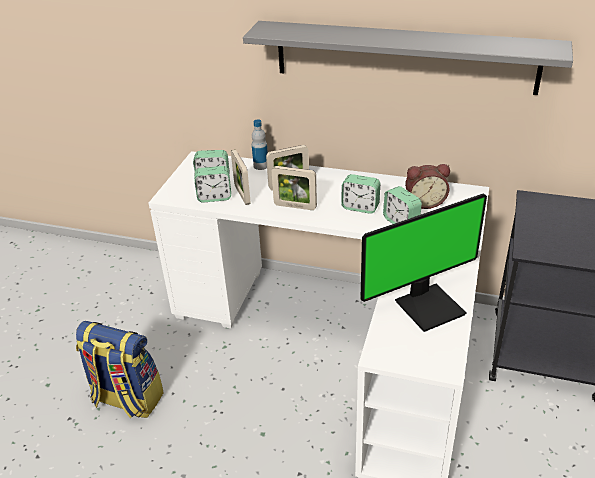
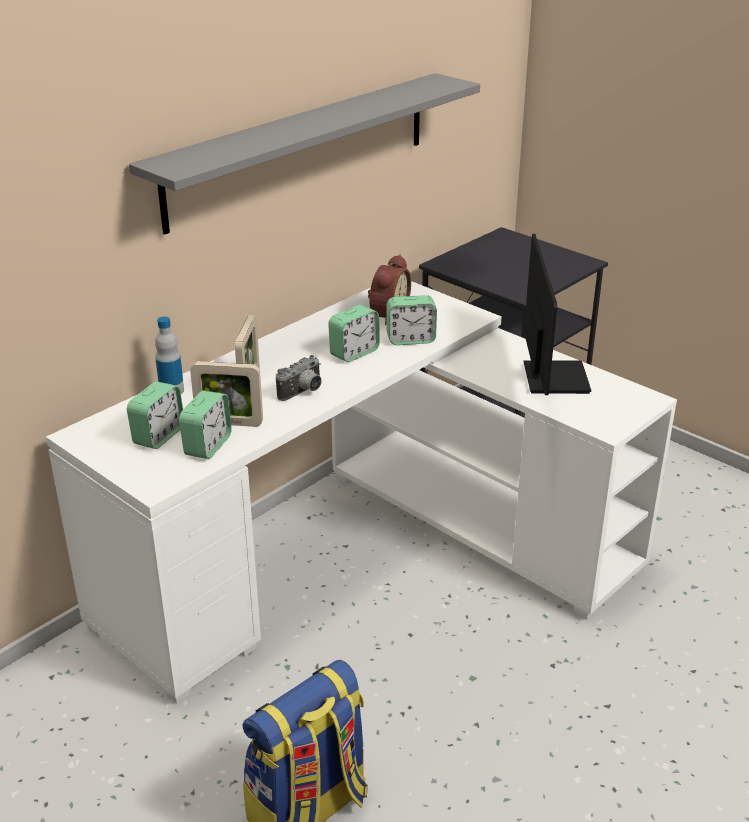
camera: 65 degrees left, 5 degrees down
(295, 206) = (303, 392): picture frame -> camera

